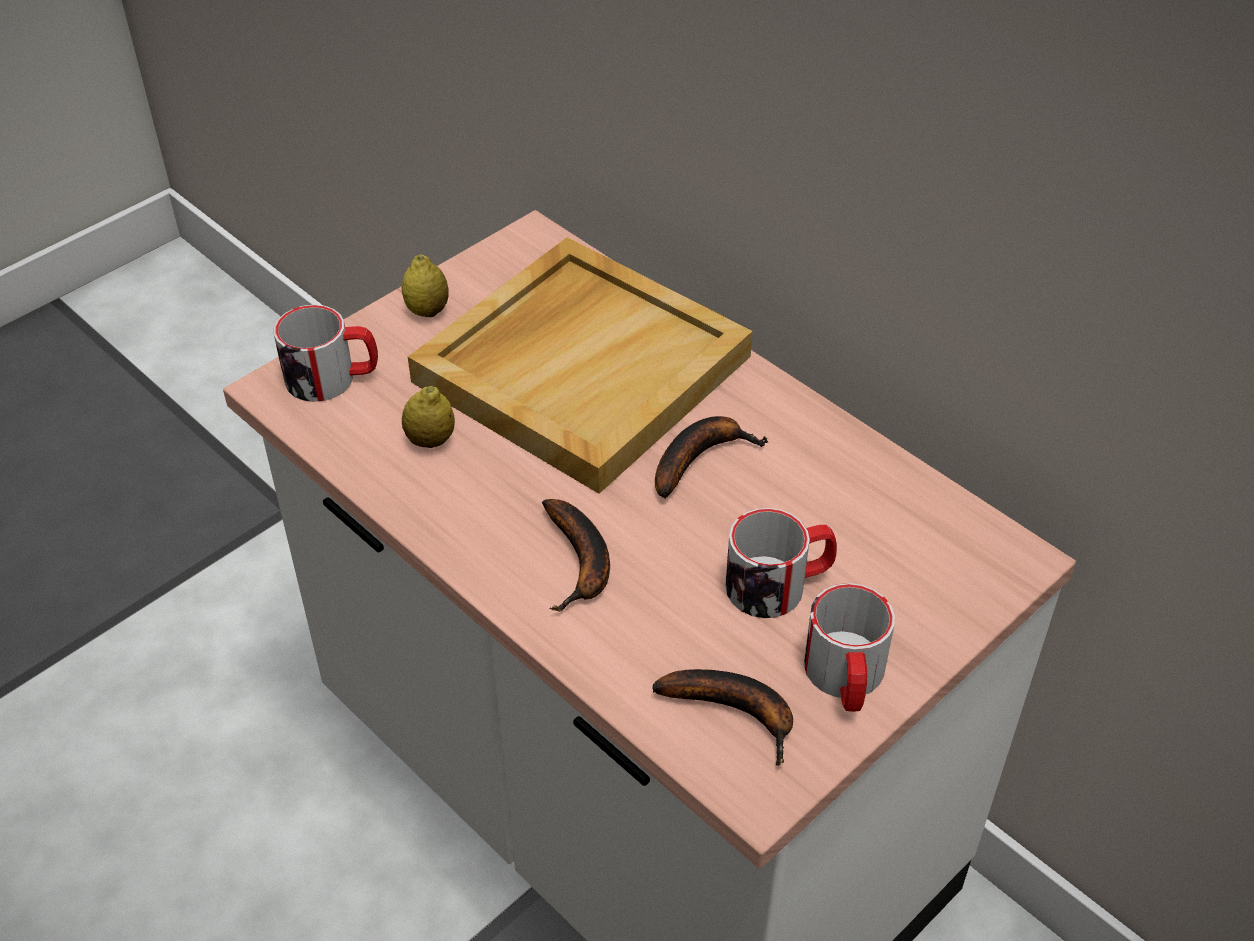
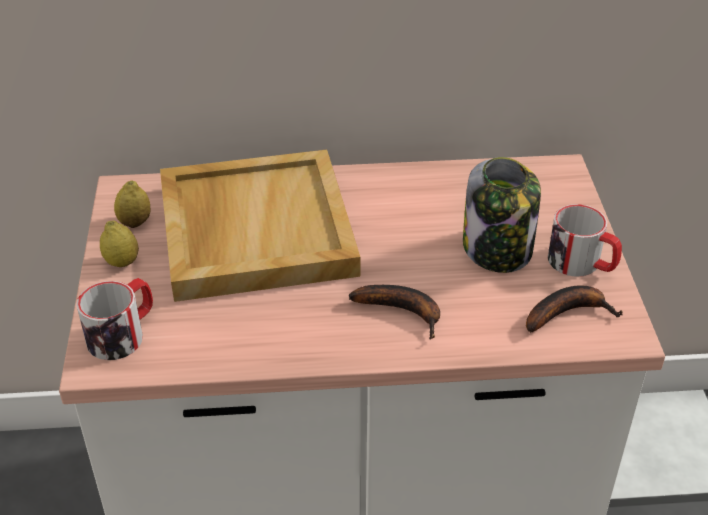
camera: 50 degrees left, 5 degrees down
(430, 440) = (234, 319): lemon -> lemon (135, 222)
(699, 457) = (378, 226): banana -> none
(779, 584) = (498, 250): mug -> jar

